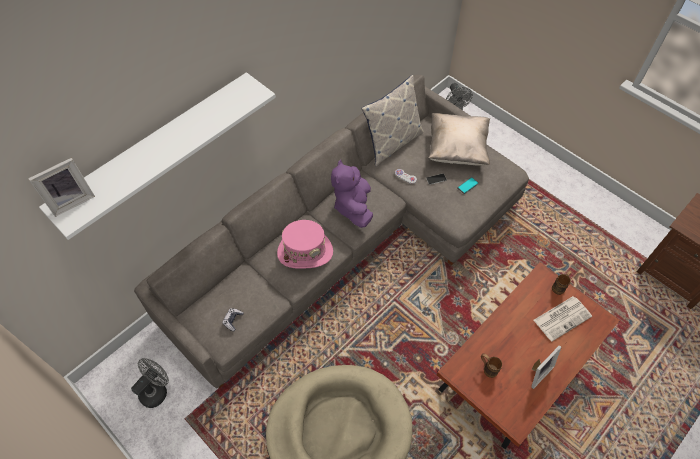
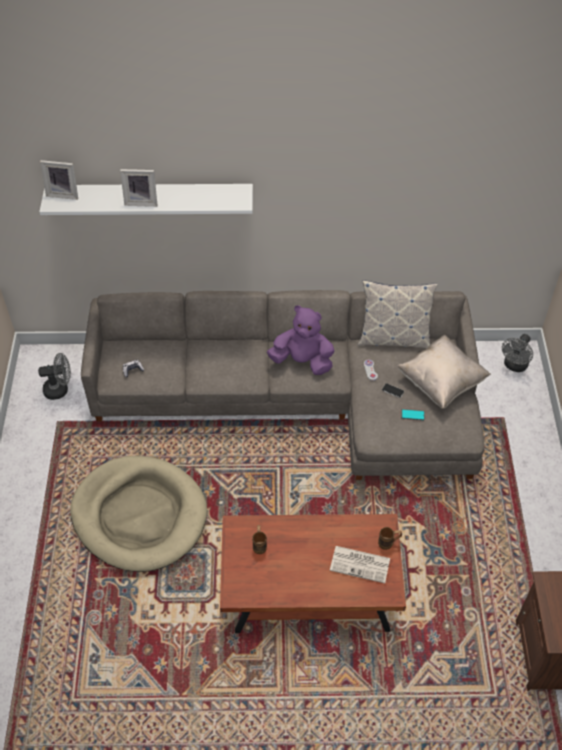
camera: 45 degrees right, 5 degrees down
(305, 252) = (230, 364): pink hat -> none
(353, 207) = (302, 361): purple plush toy -> purple plush toy turned 60 degrees clockwise
(537, 372) = (292, 579): picture frame -> picture frame (141, 201)

